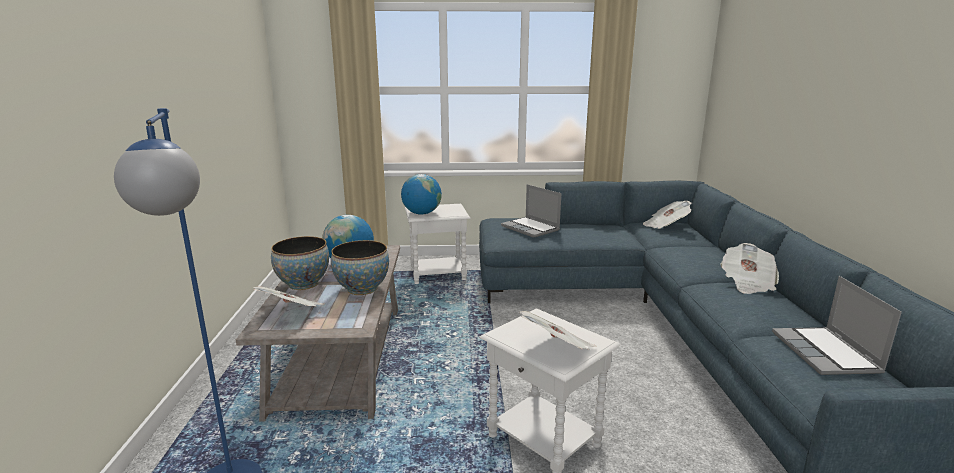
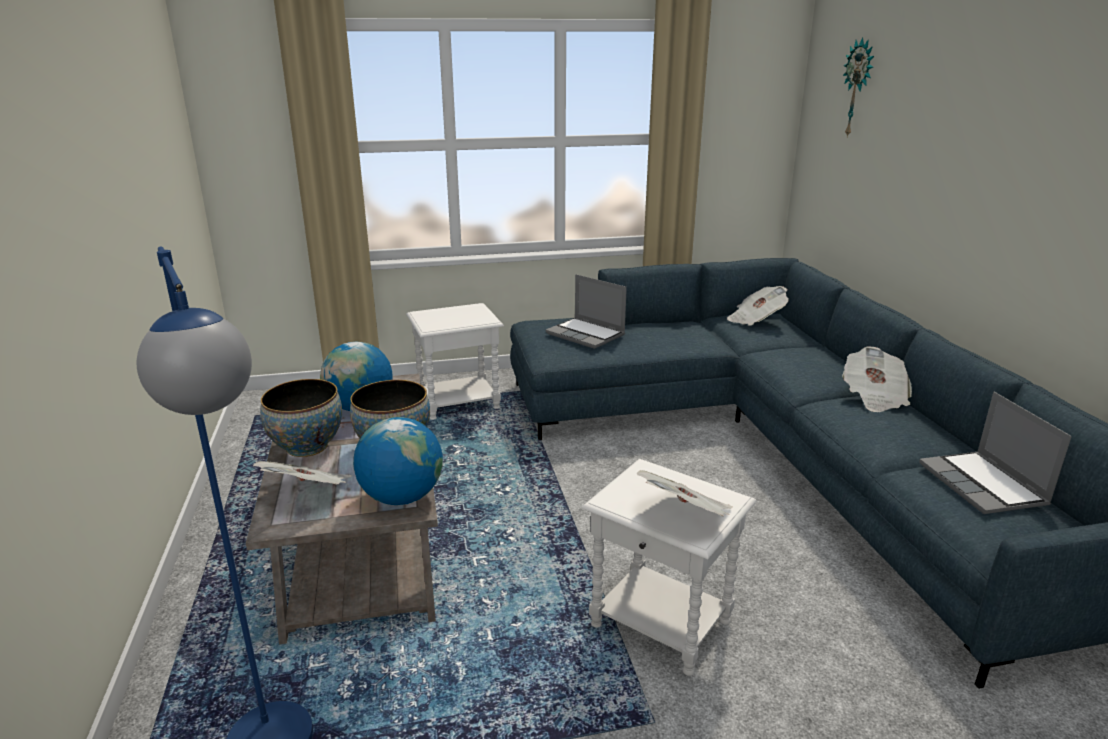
camera: 10 degrees left, 5 degrees up
(422, 213) = (435, 322): globe -> globe (402, 497)
(751, 49) = (858, 88): none -> wall clock

